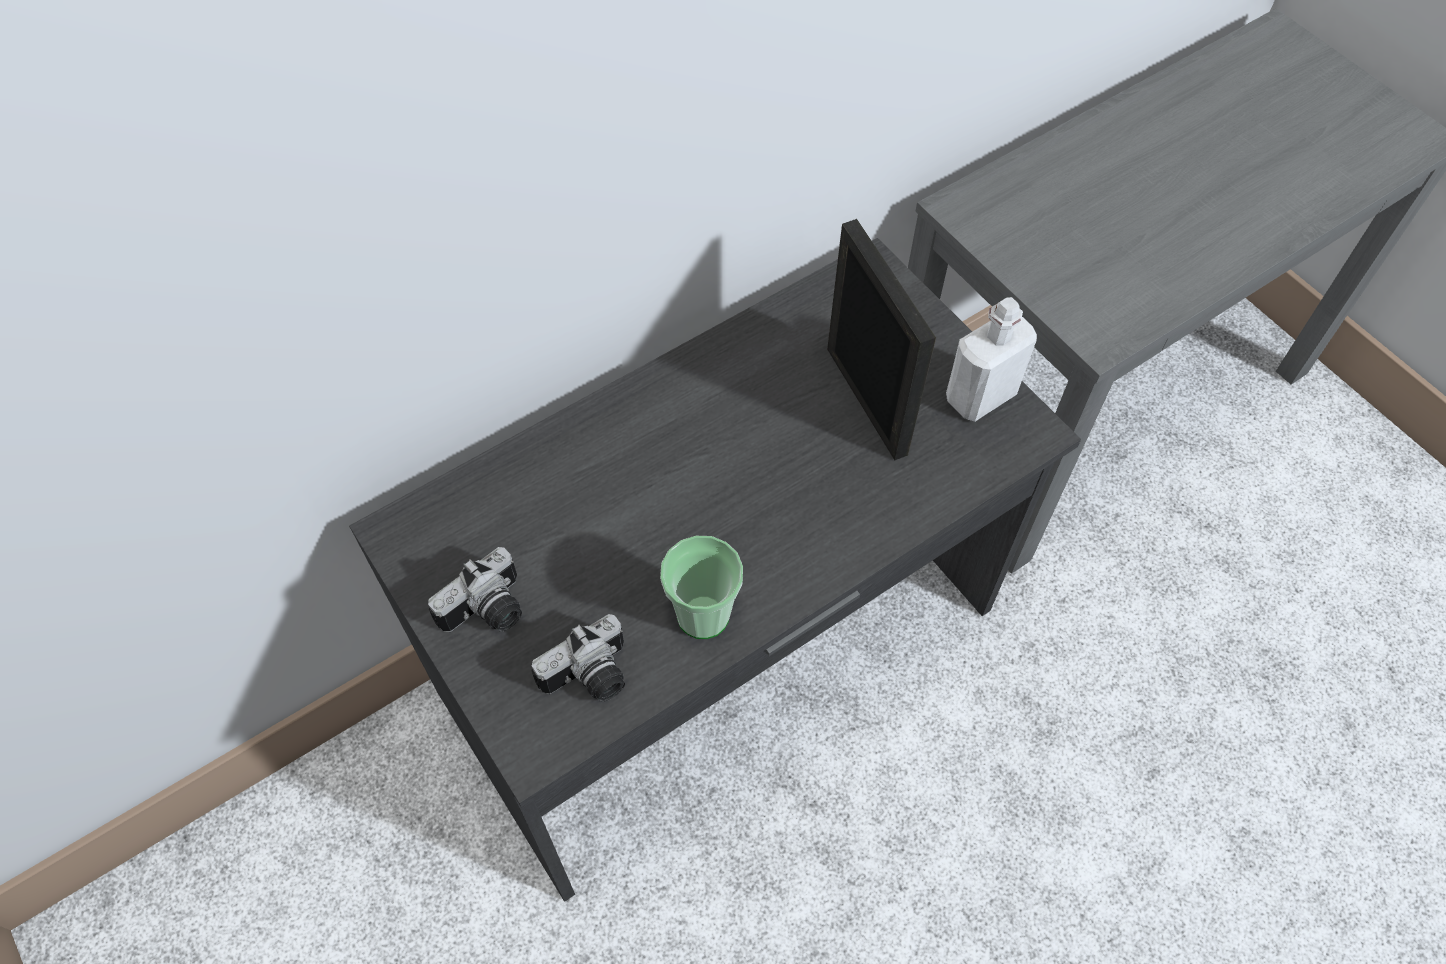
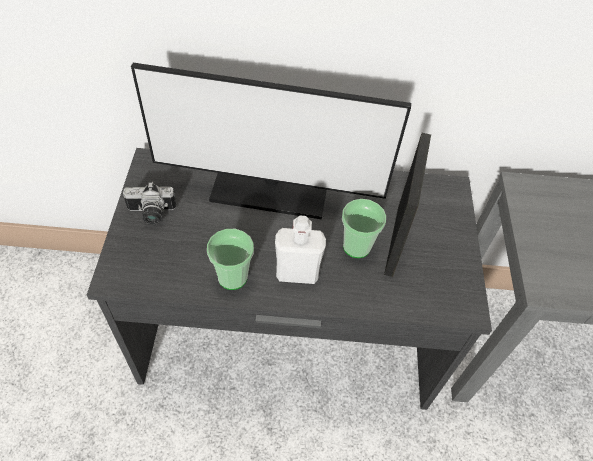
camera: 35 degrees right, 5 degrees down
(591, 679) = (162, 268): camera -> none
(629, 448) = (270, 190): none -> monitor
(825, 446) = (356, 246): none -> cup
(980, 396) = (455, 275): white bottle -> white bottle (297, 273)

